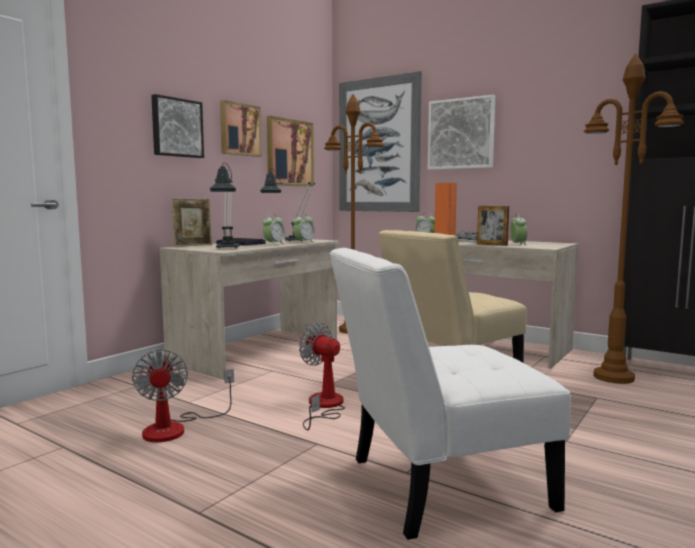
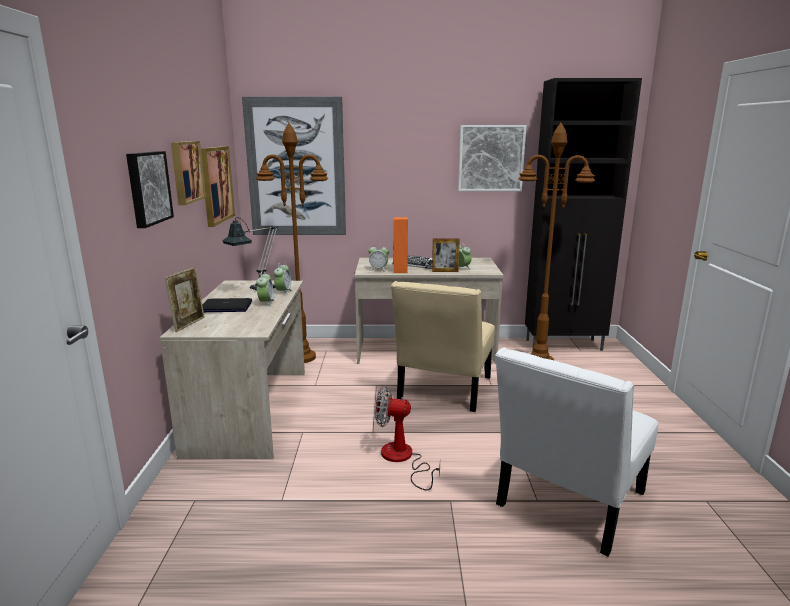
camera: 35 degrees left, 10 degrees up
(176, 428) = (319, 535): fan -> none
(227, 248) = (244, 323): table lamp -> none
(461, 134) = (386, 162): picture -> picture (491, 158)

